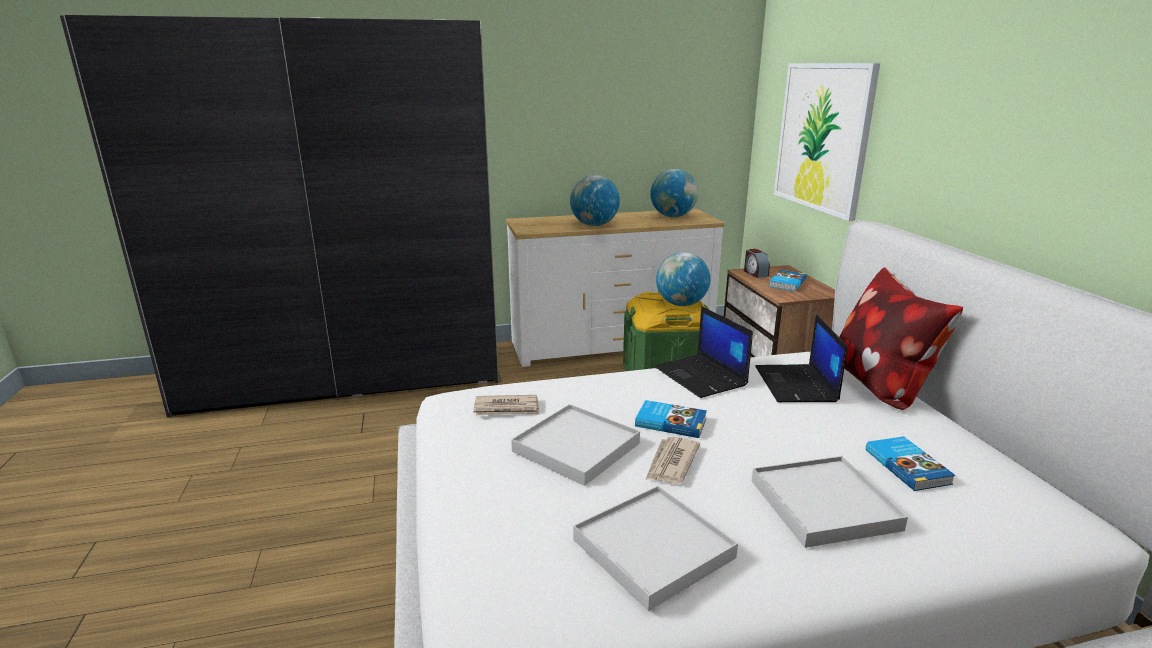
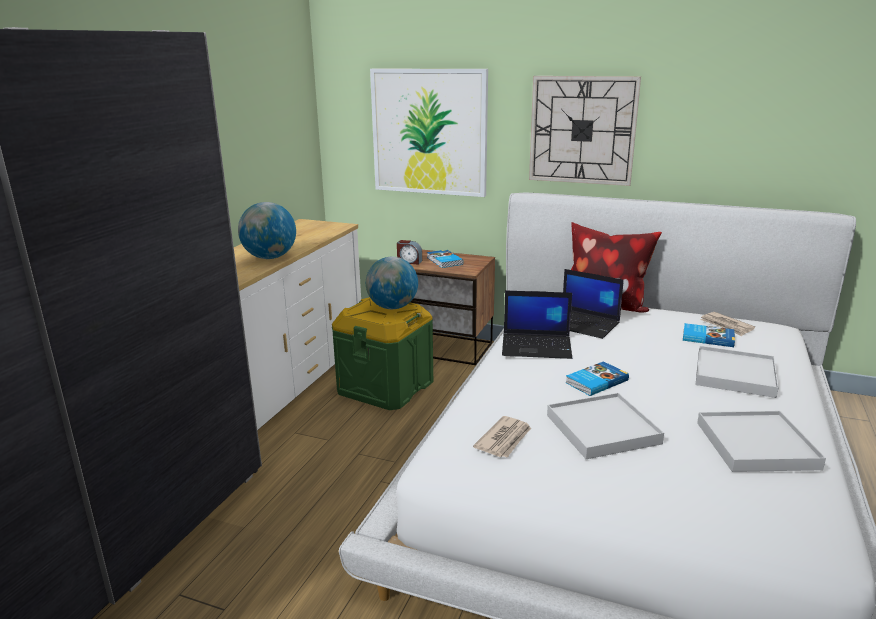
camera: 55 degrees left, 0 degrees up
(671, 463) = (654, 401): newspaper -> newspaper (726, 326)
(672, 216) = (306, 230): globe -> none
(958, 150) = (582, 130): none -> wall clock

